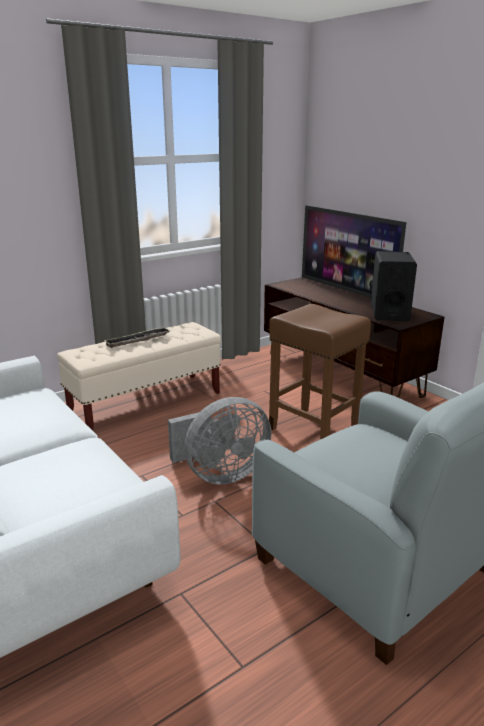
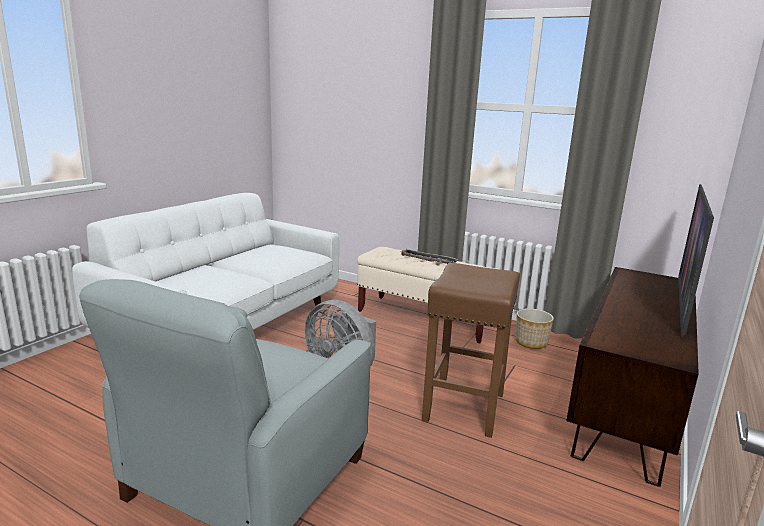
camera: 65 degrees right, 5 degrees down
(234, 373) = (531, 342): none -> planter
(389, 313) = (636, 334): black speaker -> none

